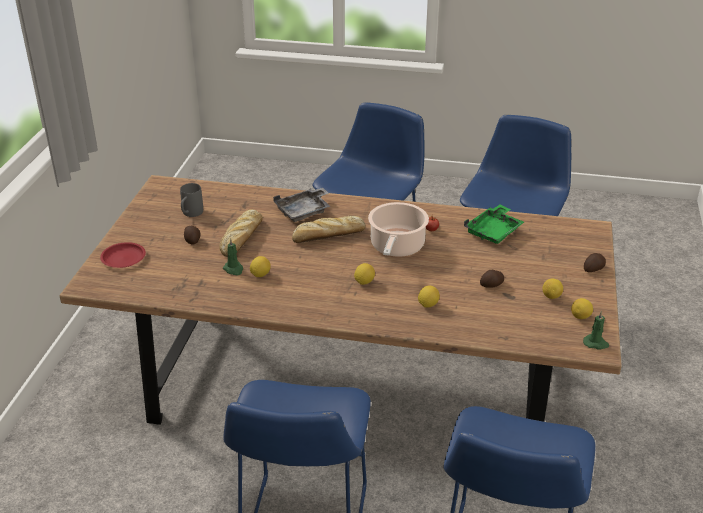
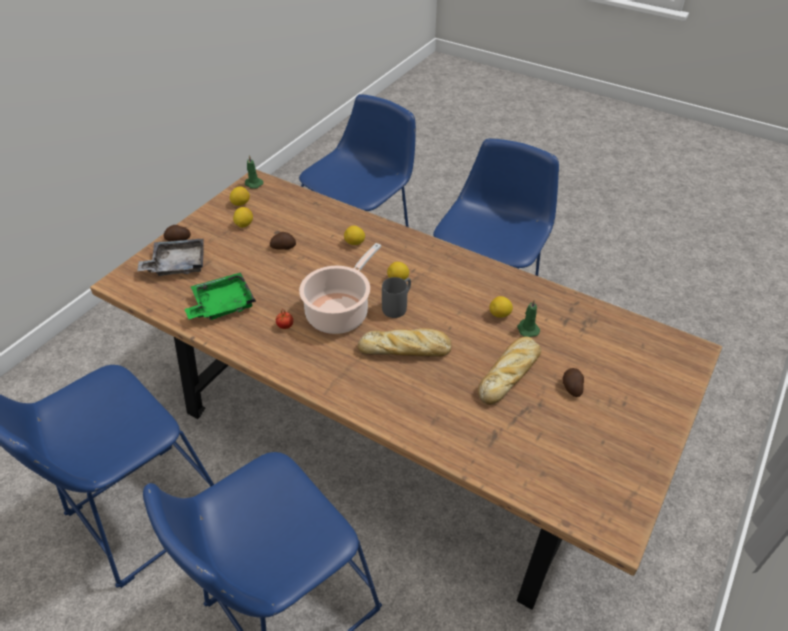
camera: 160 degrees left, 10 degrees up
(123, 258) = (657, 379): red plate -> none
(190, 214) = (572, 439): grey mug -> grey mug (398, 306)
(304, 211) = (417, 399): grey tray -> grey tray (177, 265)

